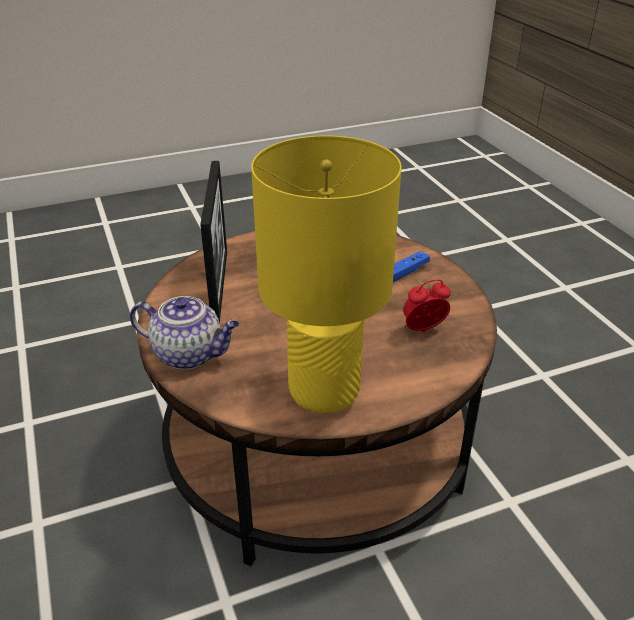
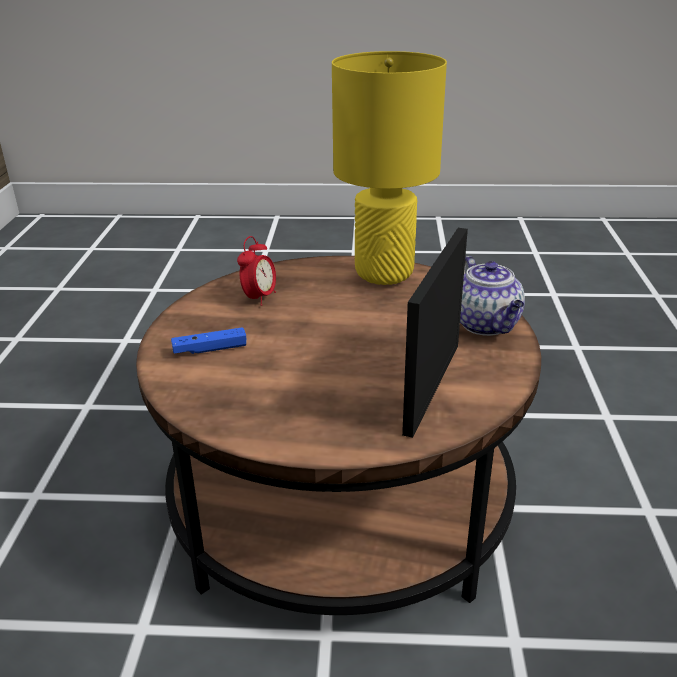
camera: 155 degrees left, 5 degrees down
(190, 354) = (487, 325): teapot -> teapot turned 150 degrees counterclockwise
(423, 330) = (259, 298): alarm clock -> alarm clock turned 75 degrees counterclockwise

